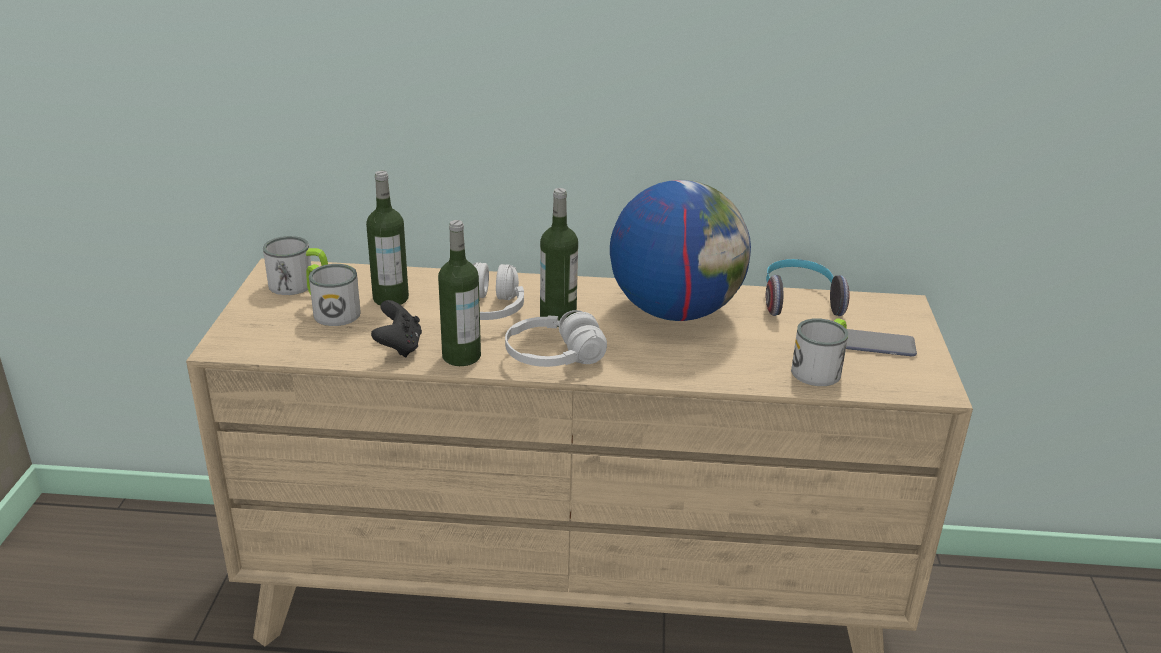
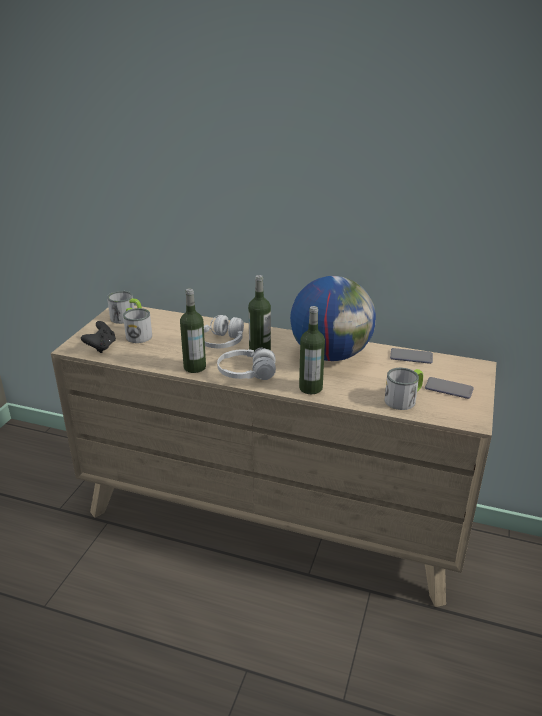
camera: 15 degrees right, 0 degrees up
(390, 298) = (172, 331): bottle -> bottle (310, 388)
(399, 347) = (163, 358): black game controller -> black game controller (101, 347)
(799, 301) = (411, 357): headphones -> phone

